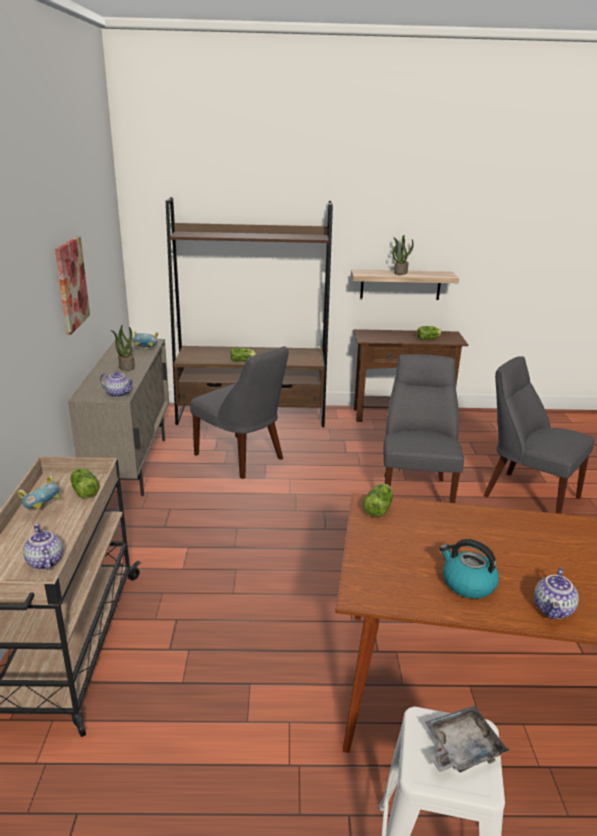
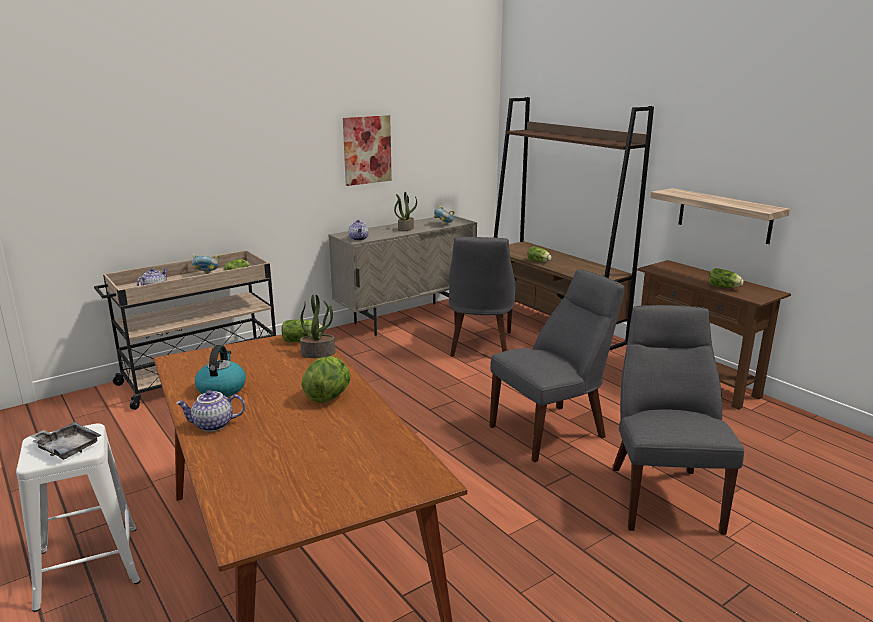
camera: 55 degrees right, 5 degrees down
(400, 272) = (714, 198): potted plant -> potted plant (318, 353)
(525, 533) = (328, 397): none -> lettuce

